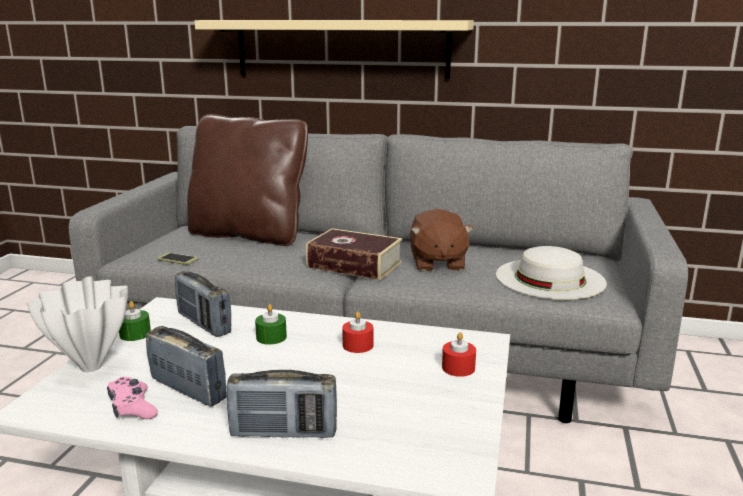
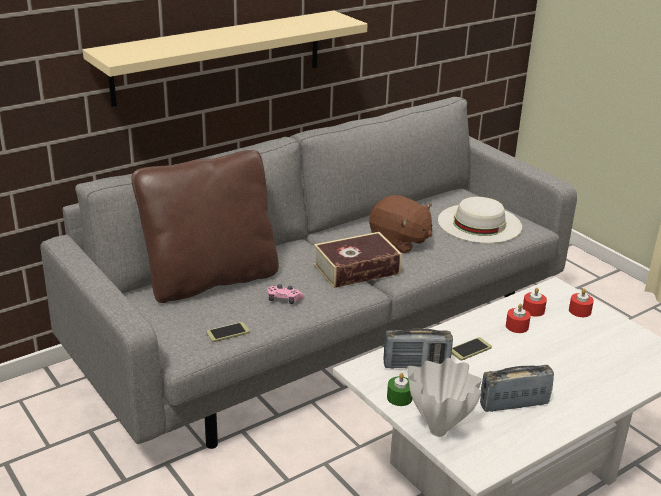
camera: 50 degrees left, 10 degrees up
(132, 407) = (517, 431): pink game controller -> pink game controller (284, 300)
(271, 337) = (470, 349): green candle -> phone
(284, 432) = (598, 392): radio -> none
(409, 343) = (533, 310): none -> red candle

